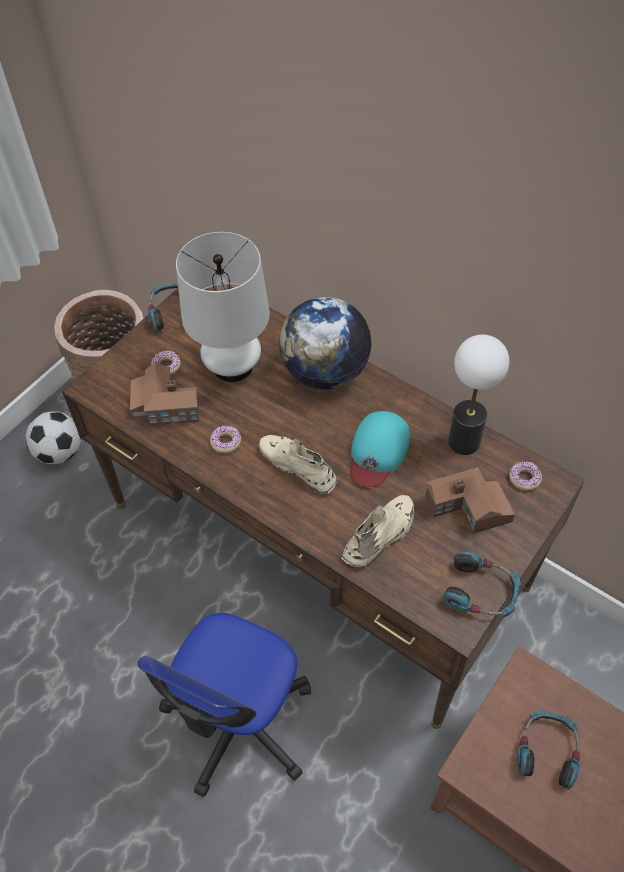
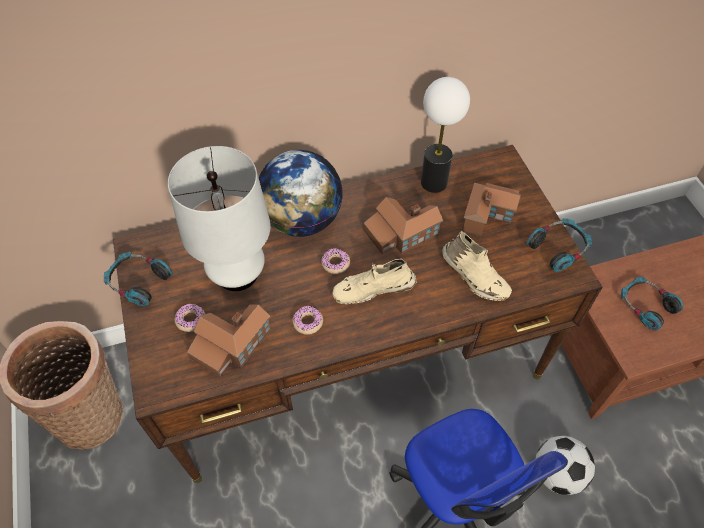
camera: 55 degrees left, 0 degrees up
(60, 452) = (97, 499): football -> football (557, 473)
(377, 451) = (401, 233): turquoise cap -> toy house
(380, 536) = (473, 276): beige shoe -> beige shoe turned 150 degrees clockwise
(524, 478) = (488, 171): donut -> donut (335, 263)

